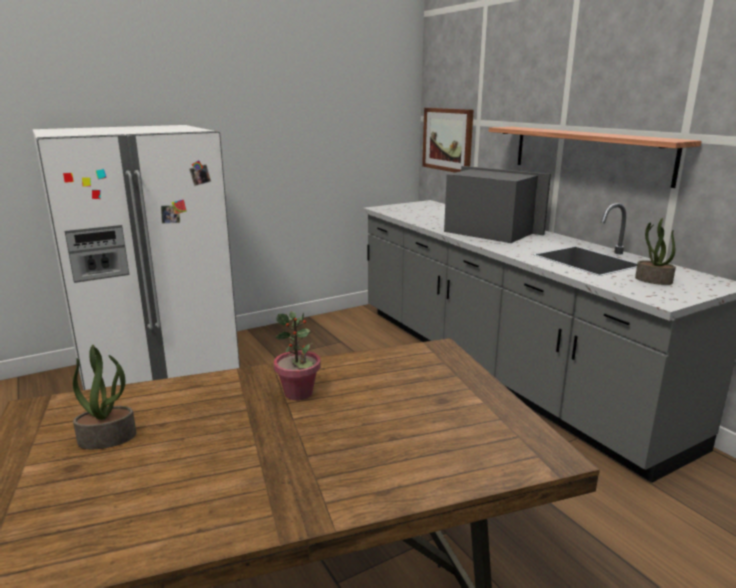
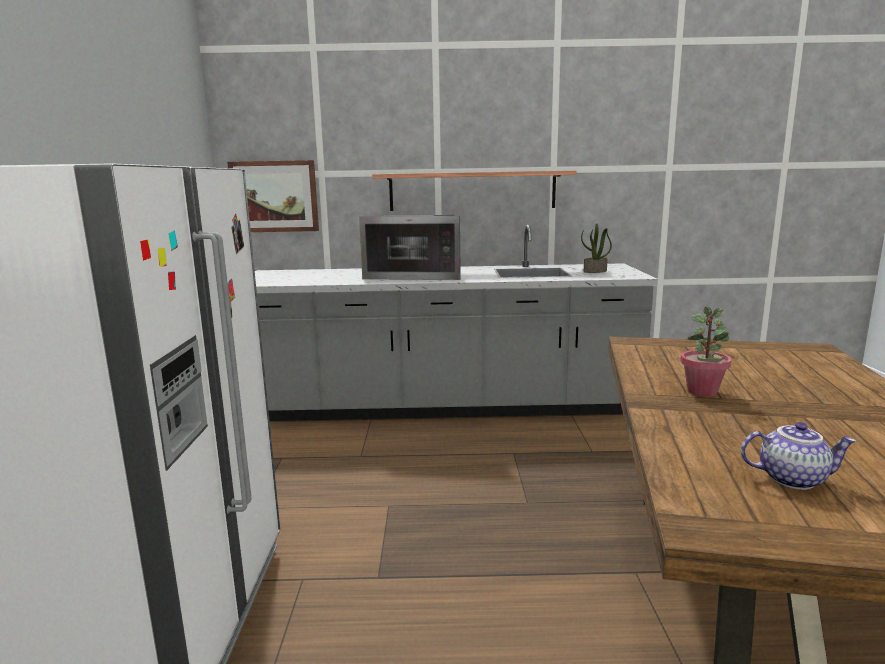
camera: 60 degrees left, 5 degrees down
(108, 438) = (792, 478): potted plant -> teapot
(488, 232) = (415, 275): microwave -> microwave turned 150 degrees counterclockwise

